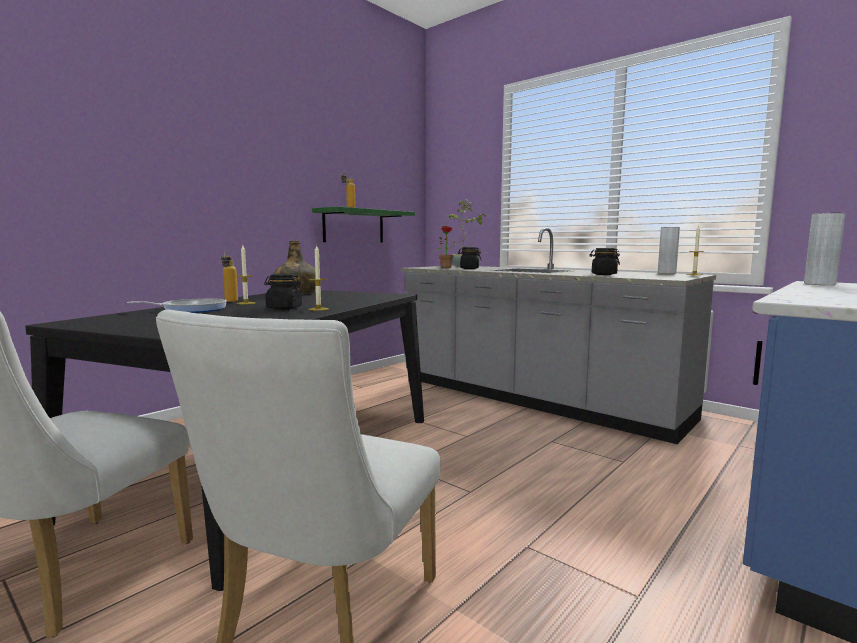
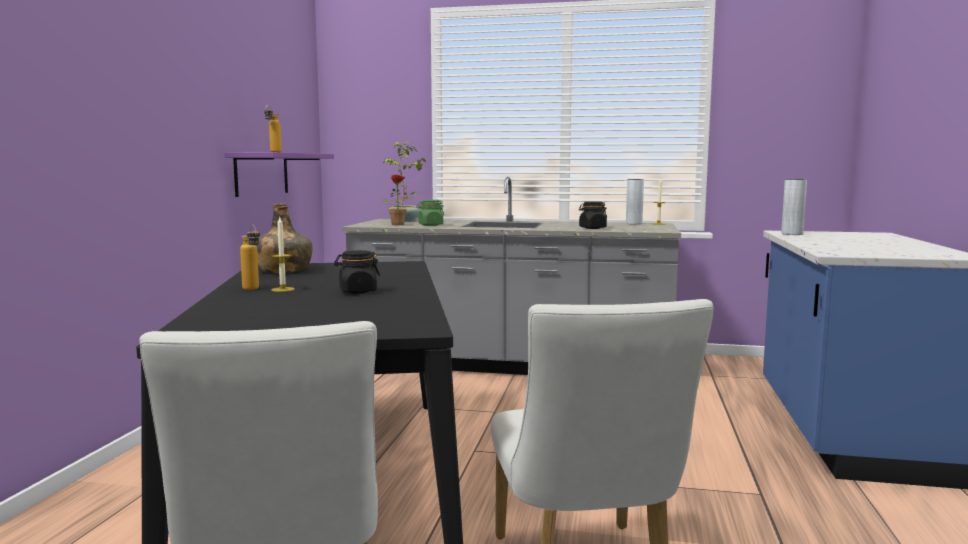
camera: 30 degrees left, 0 degrees up
(191, 309) = (256, 304): frying pan -> none
(318, 309) = (401, 289): candle -> none
(353, 226) = (261, 174): green shelf -> purple shelf
(469, 269) = (430, 225): black jar -> green jar

